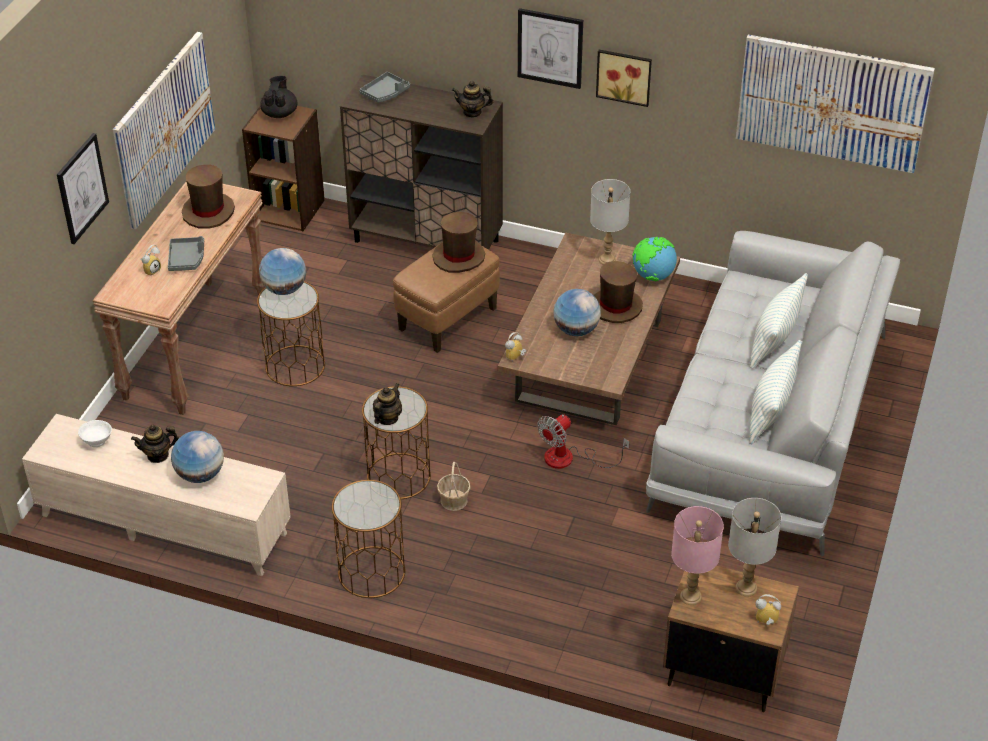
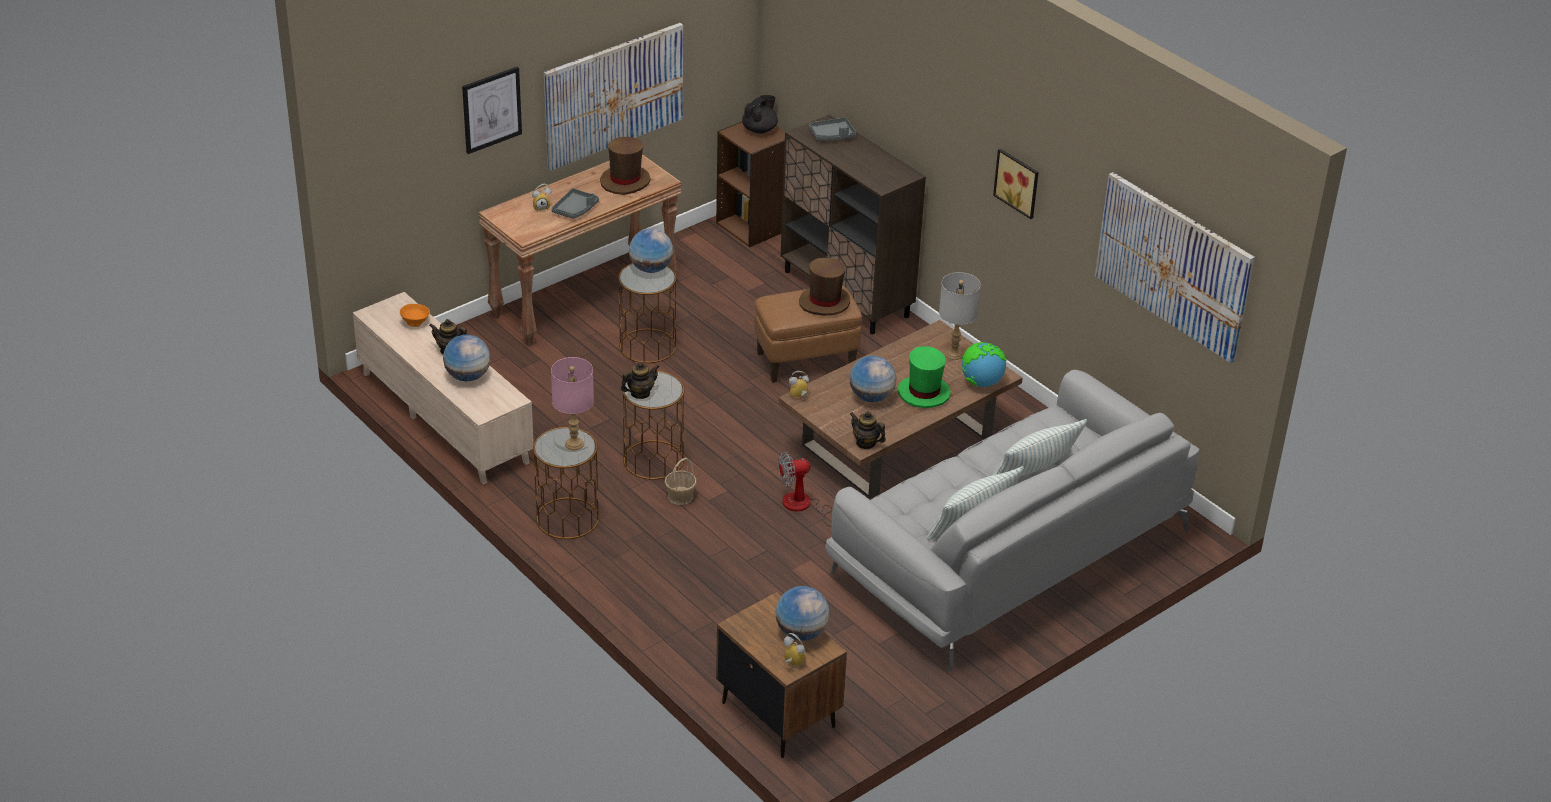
camera: 30 degrees right, 5 degrees down
(97, 441) = (415, 322): white bowl -> orange bowl
(472, 112) = (890, 175): teapot -> teapot (866, 443)
(550, 48) = (966, 135): picture -> none
(615, 307) = (923, 393): brown hat -> green hat
(690, 597) = (749, 618): pink table lamp -> pink table lamp (574, 444)
(746, 587) = (801, 632): grey table lamp -> globe

